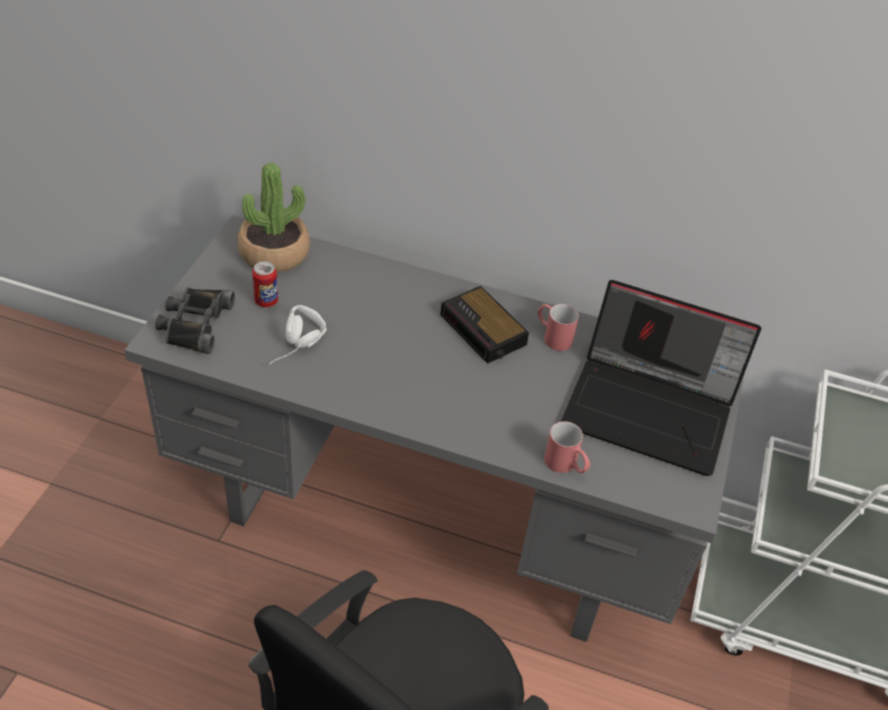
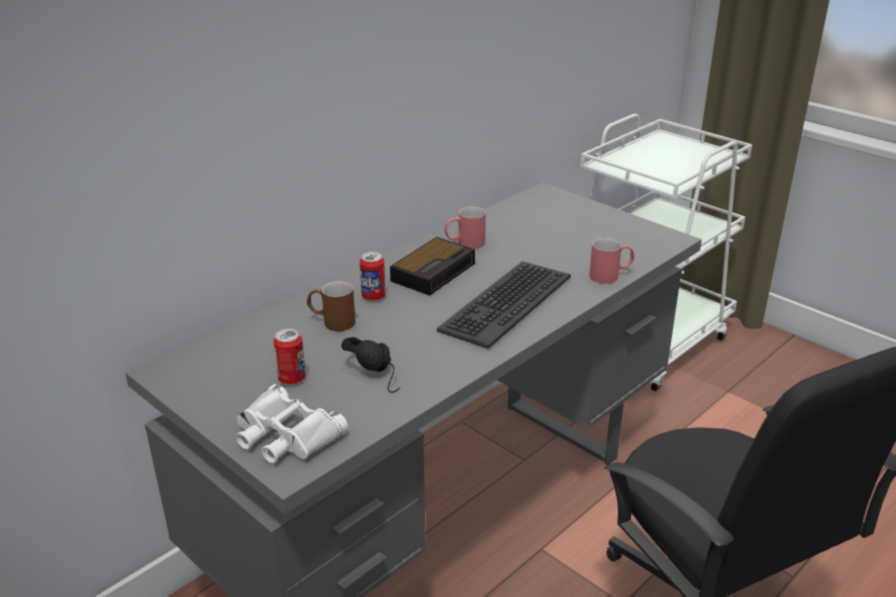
camera: 60 degrees left, 15 degrees down
(194, 324) = (285, 435): black binoculars -> white binoculars
(274, 253) = (221, 357): potted plant -> none
(299, 348) = (380, 373): white headphones -> black headphones
(358, 294) = (331, 322): none -> brown mug
(414, 305) = (373, 296): none -> can
(457, 397) = (505, 303): none -> keyboard
(484, 331) = (434, 271): alarm clock -> alarm clock turned 45 degrees counterclockwise
(651, 409) = (571, 227): laptop -> none

